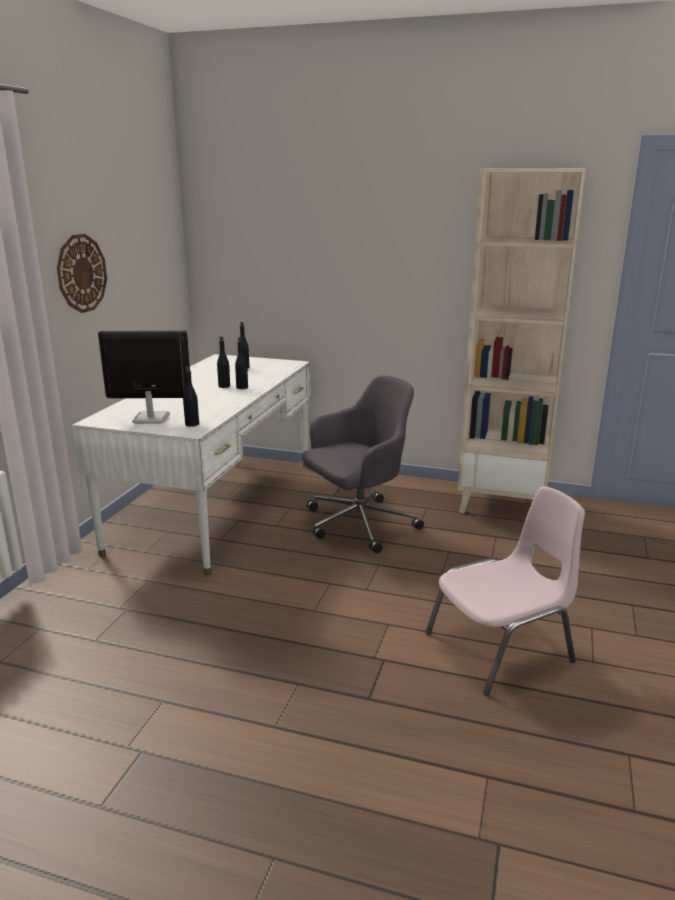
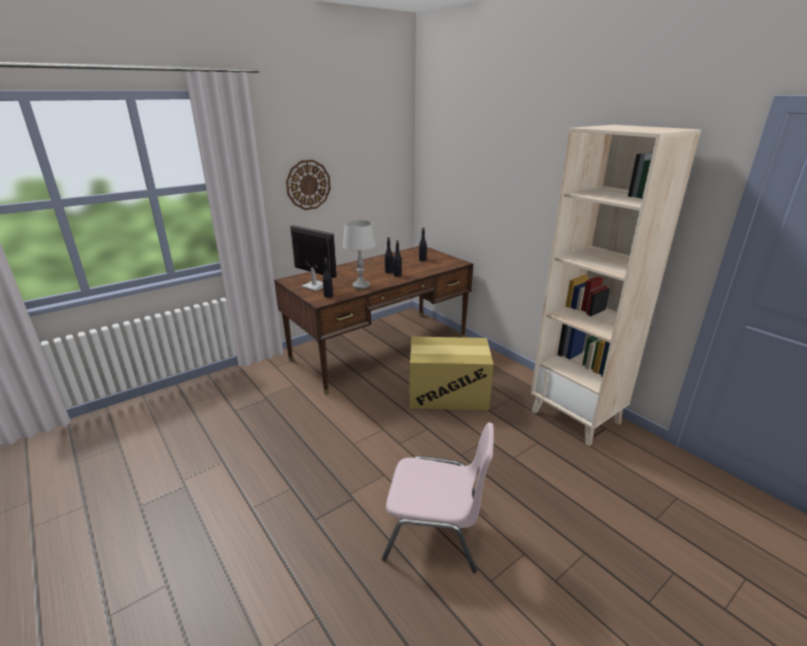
camera: 35 degrees right, 5 degrees up
(215, 406) = (361, 285): none -> grey table lamp
(216, 505) = (380, 348): white desk -> brown desk
(358, 524) = (448, 393): grey office chair -> cardboard box

